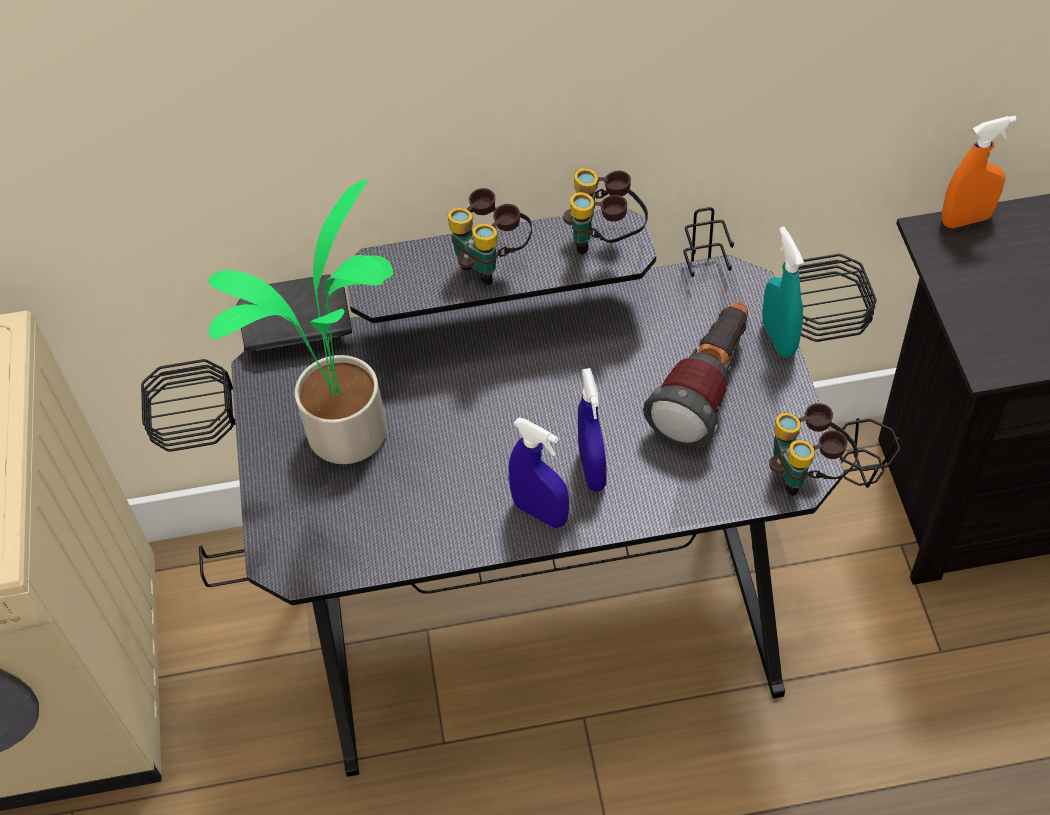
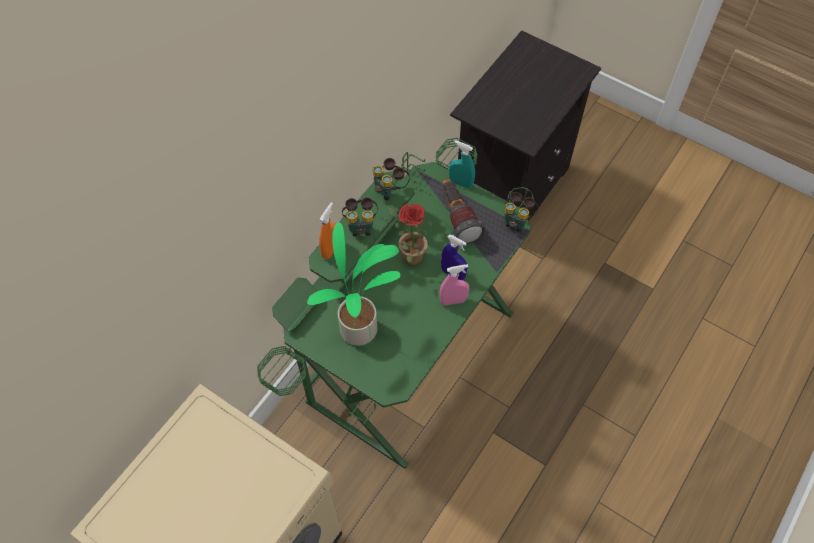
camera: 50 degrees left, 5 degrees up
(540, 512) = (453, 301): blue spray bottle -> pink spray bottle
(542, 606) = (406, 353): black desk -> green desk
(555, 385) = (408, 255): none -> potted plant
(966, 219) = (471, 98): orange spray bottle -> orange spray bottle (331, 249)

